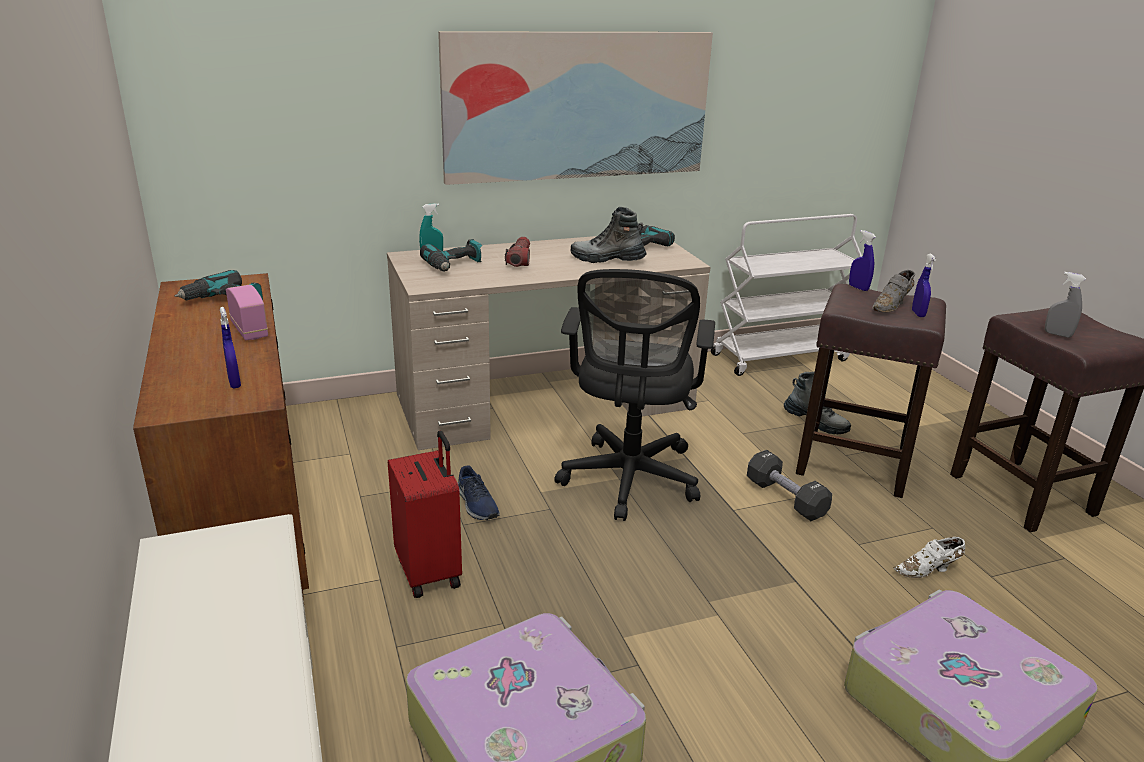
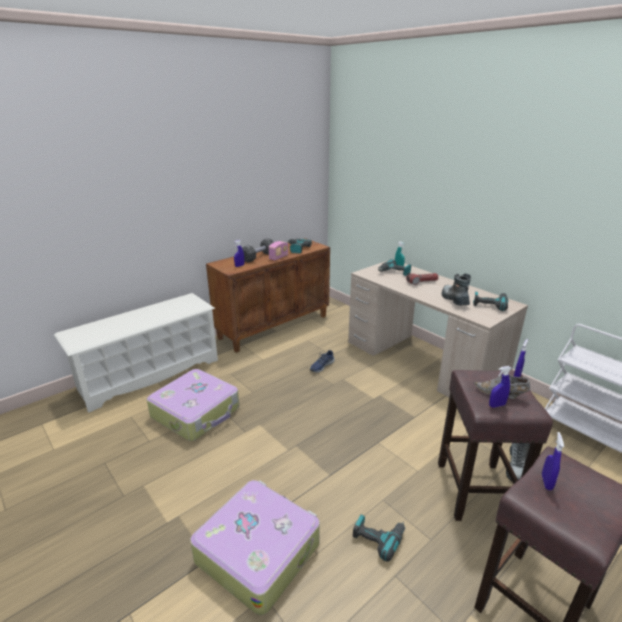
camera: 70 degrees right, 0 degrees up
(430, 572) = (272, 368): red suitcase -> none
(578, 106) = (491, 214): picture -> none
(629, 481) = (374, 402): black office chair -> none
(785, 498) = (406, 462): black dumbbell -> black dumbbell (258, 257)
(928, 570) = (378, 537): white shoe -> power drill
(1057, 334) = (546, 482): grey spray bottle -> blue spray bottle

